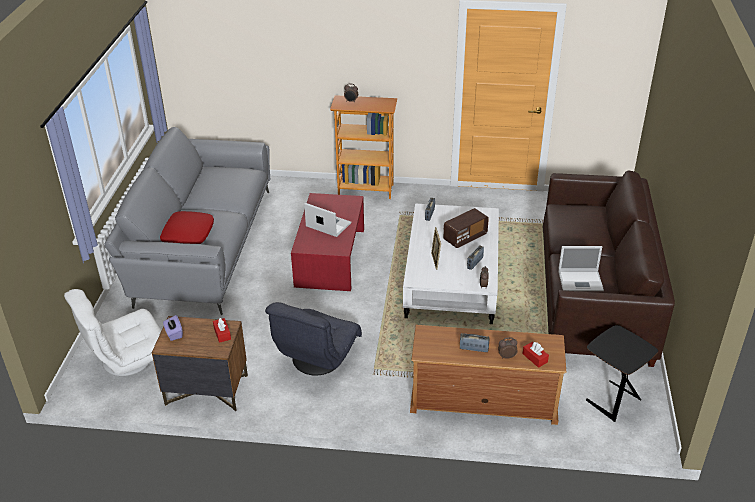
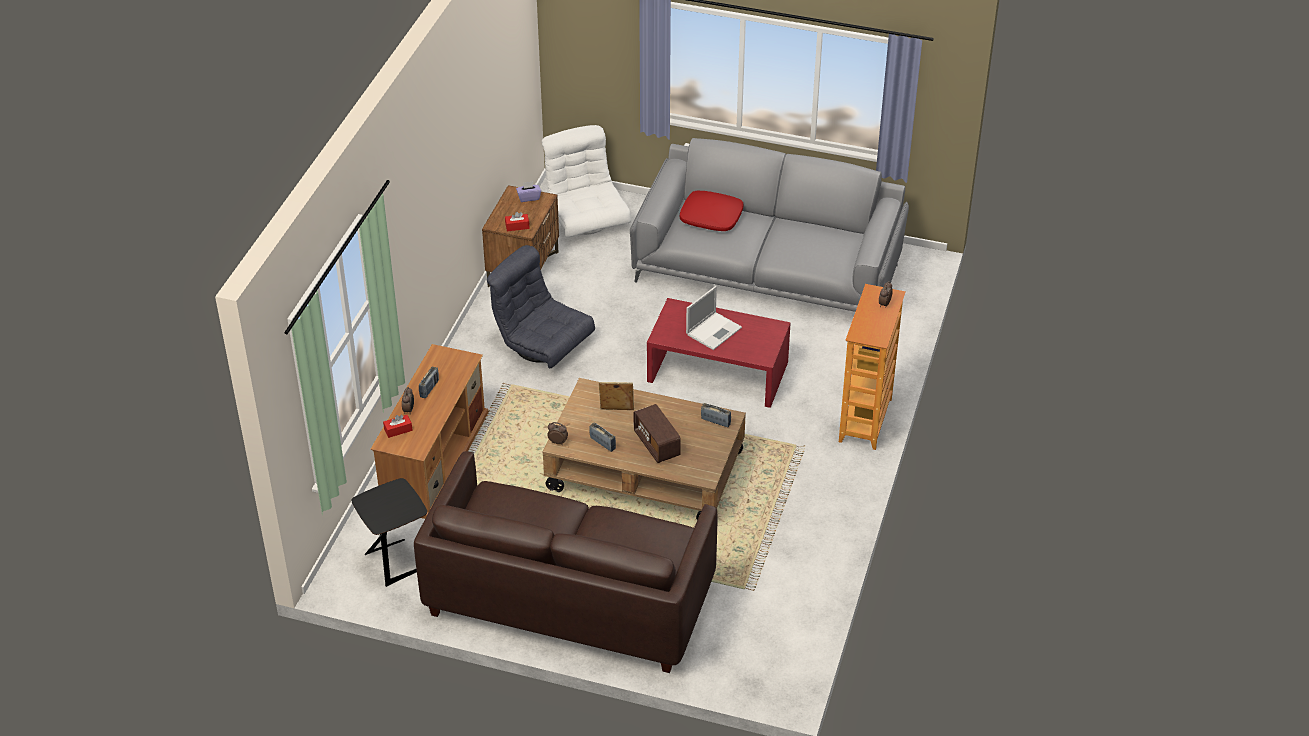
camera: 100 degrees right, 5 degrees up
(452, 279) = (645, 472): white coffee table -> brown coffee table
(581, 280) = (514, 506): laptop -> none

